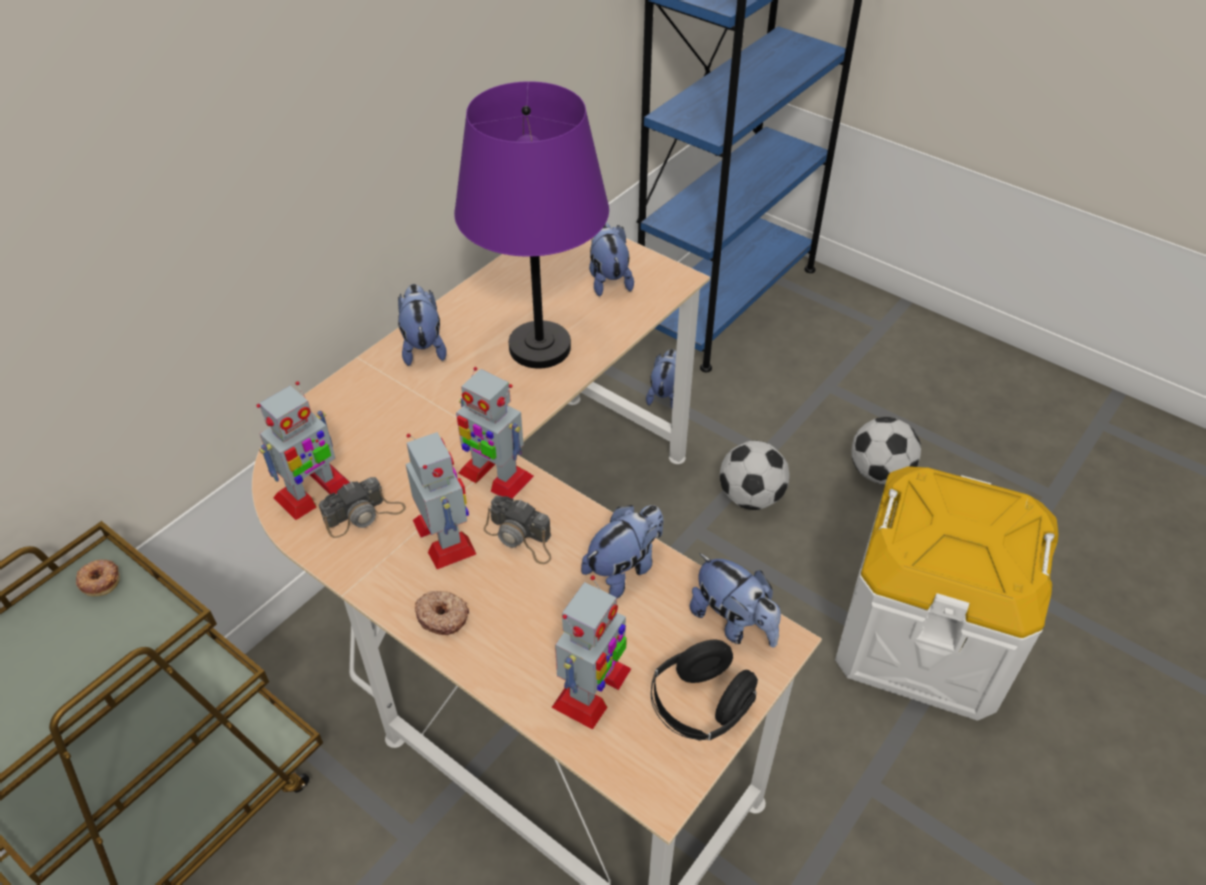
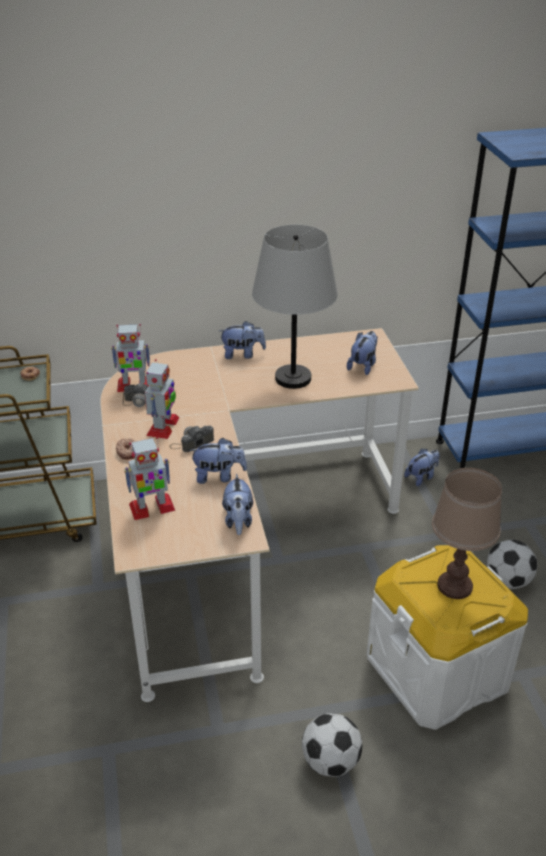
camera: 40 degrees right, 10 degrees down
(423, 346) = (242, 354): plush toy -> plush toy turned 60 degrees clockwise
(495, 474) = (210, 415): toy robot -> none
(521, 537) = (192, 443): camera -> camera turned 75 degrees clockwise
(540, 348) = (292, 379): purple table lamp -> grey table lamp
(700, 706) = (185, 539): black headphones -> none
(750, 497) = (413, 549): football -> football (330, 761)
(969, 527) = (454, 586): none -> brown table lamp

